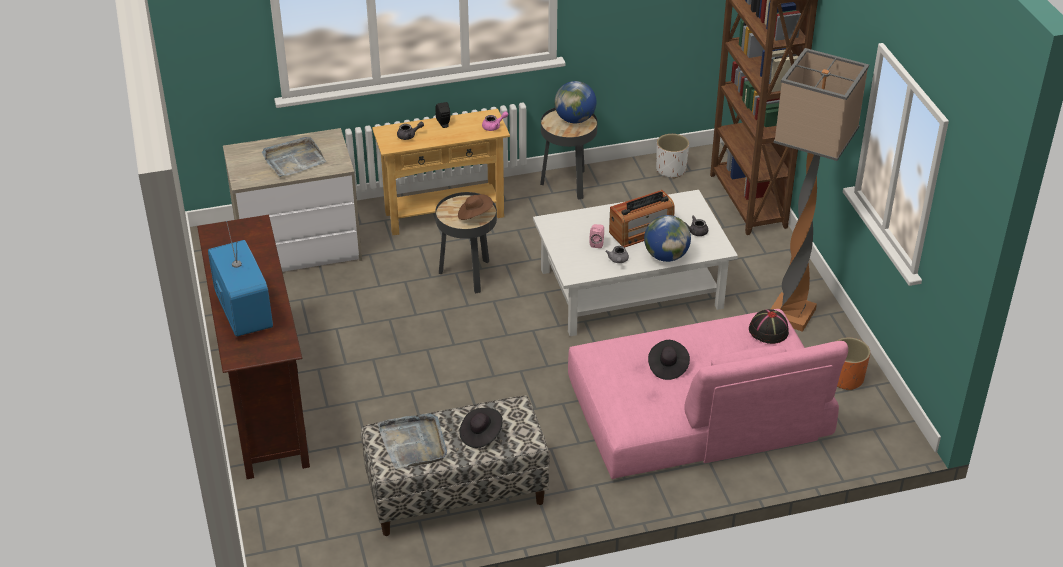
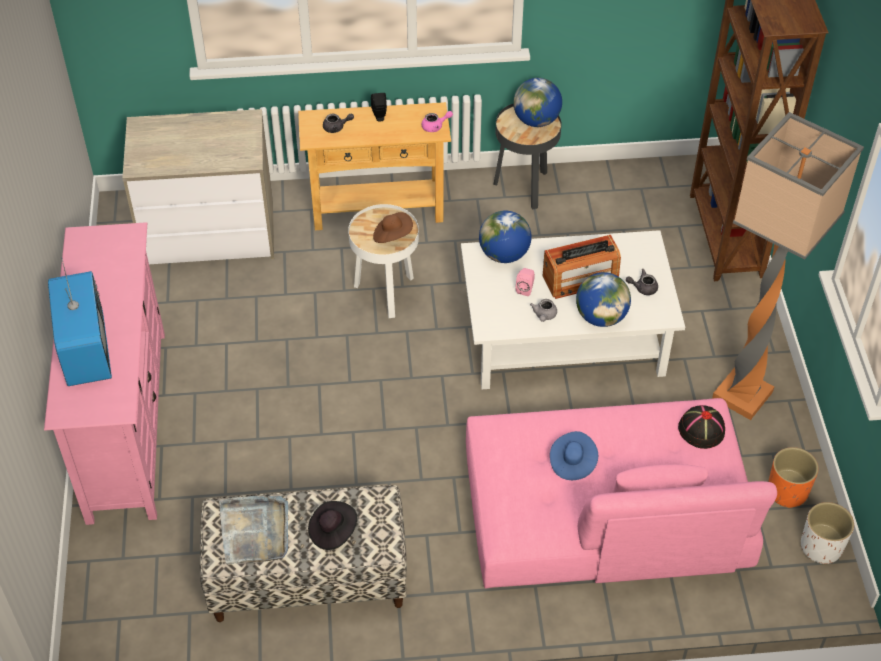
camera: 10 degrees right, 10 degrees up
(262, 399) = (126, 424): brown tv stand -> pink tv stand
(293, 159) = (199, 145): grey tray -> none
(468, 275) = (386, 293): black side table -> white side table
(572, 220) = (504, 254): none -> globe
(667, 367) = (572, 462): black hat -> blue hat
(671, 170) = (646, 183): white planter -> white planter (821, 547)

